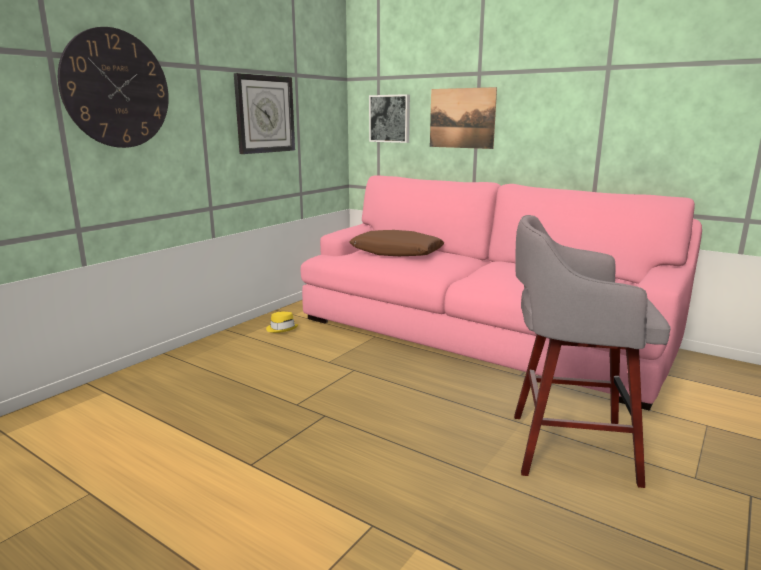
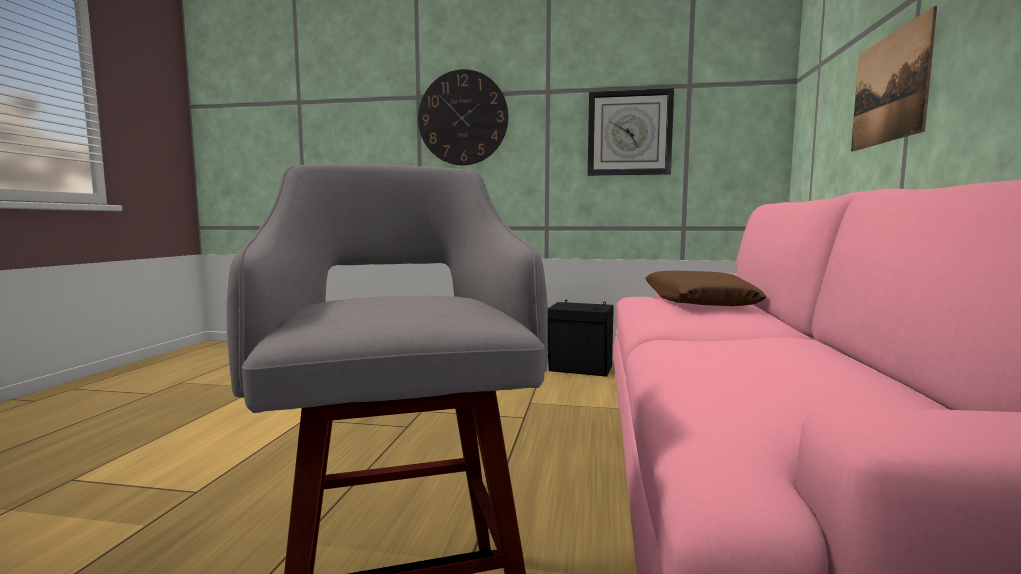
camera: 65 degrees right, 10 degrees down
(281, 328) = (581, 370): yellow hat -> black speaker
(390, 118) = (821, 120): picture -> none

